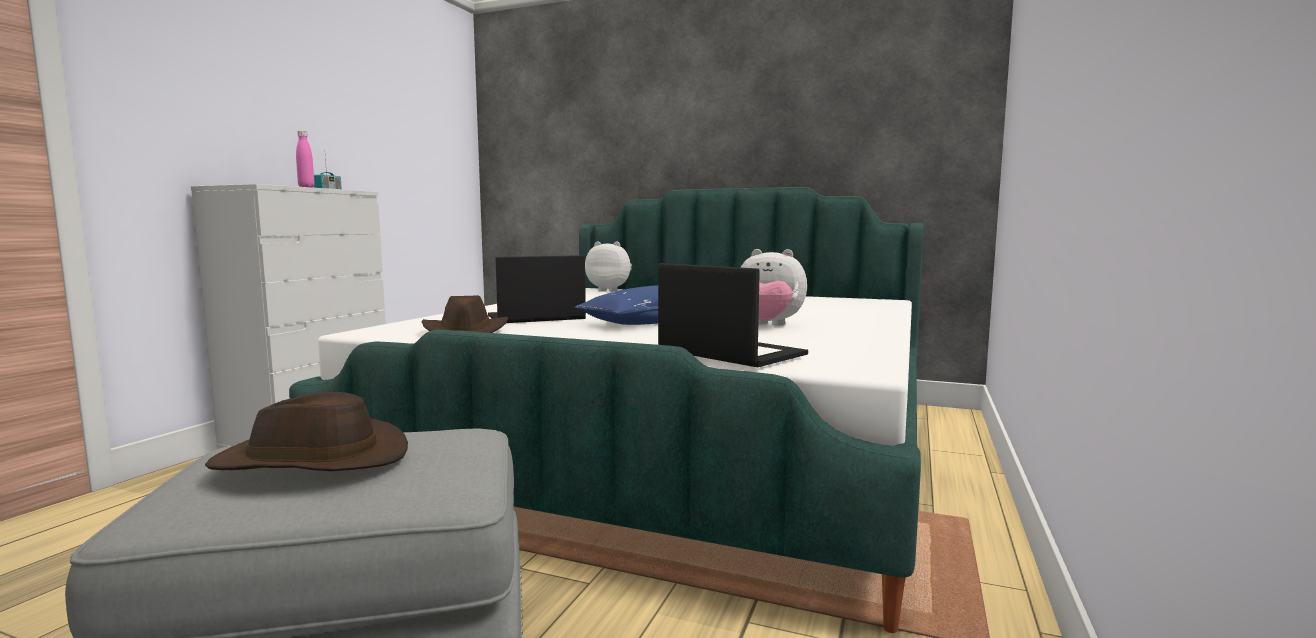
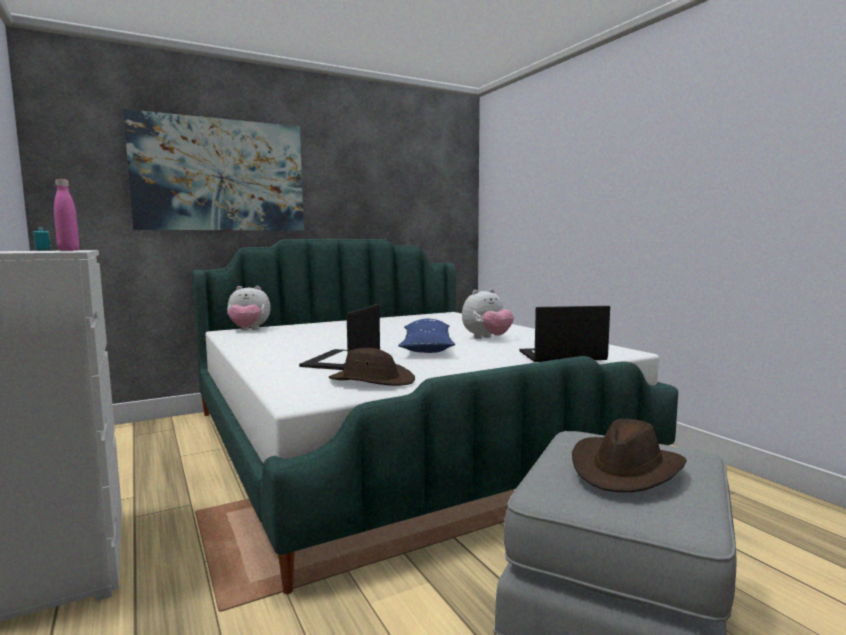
camera: 50 degrees left, 0 degrees up
(610, 290) = (249, 330): plush toy -> plush toy turned 150 degrees counterclockwise
(622, 121) = (220, 175): none -> picture

